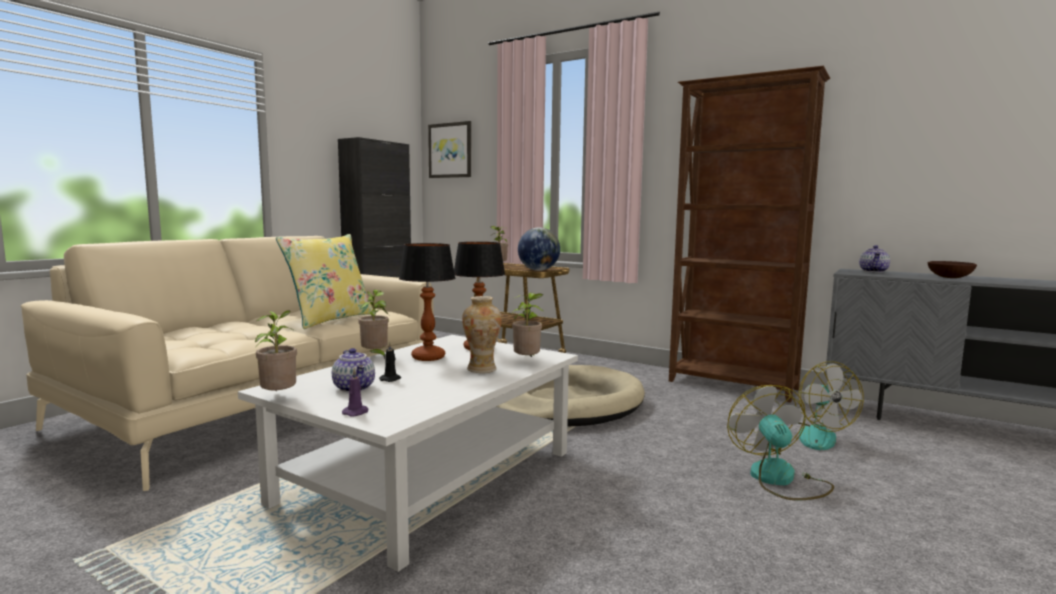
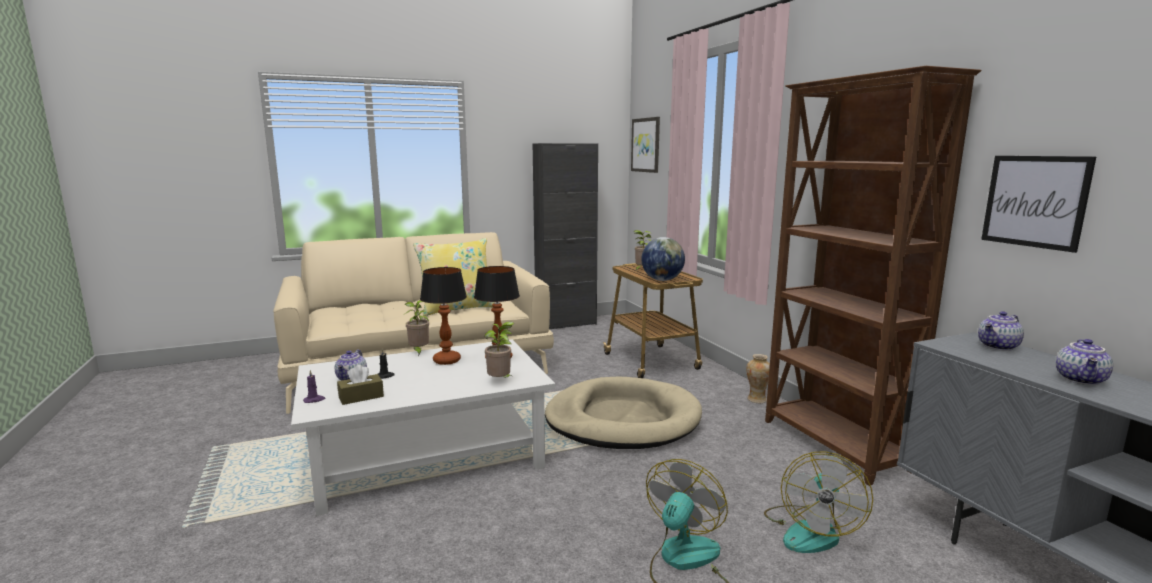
camera: 35 degrees right, 5 degrees up
(279, 397) = (305, 376): potted plant -> none
(411, 398) = (361, 397): none -> brown tissue box
(482, 369) = (454, 381): vase -> vase (757, 400)
(878, 168) = (1035, 201): none -> picture
(950, 277) = (1082, 380): brown bowl -> teapot

